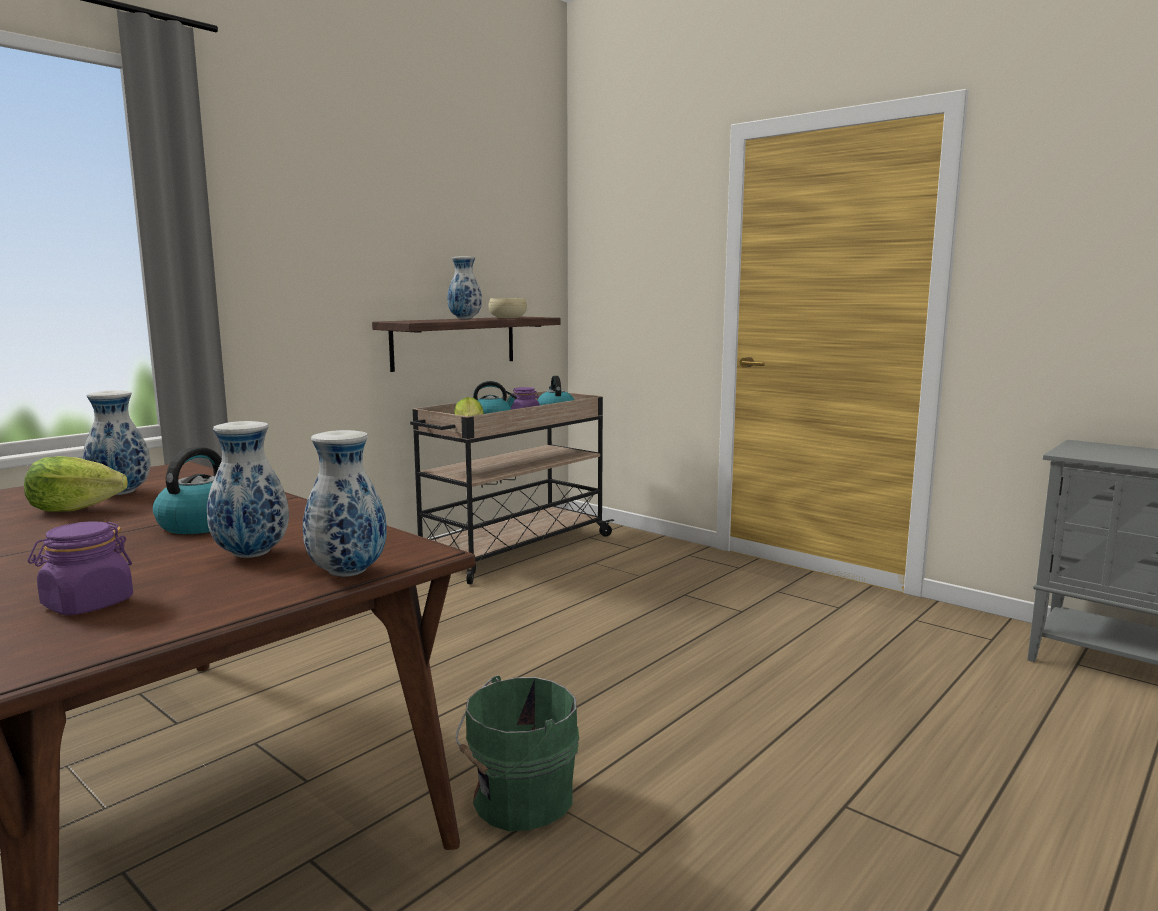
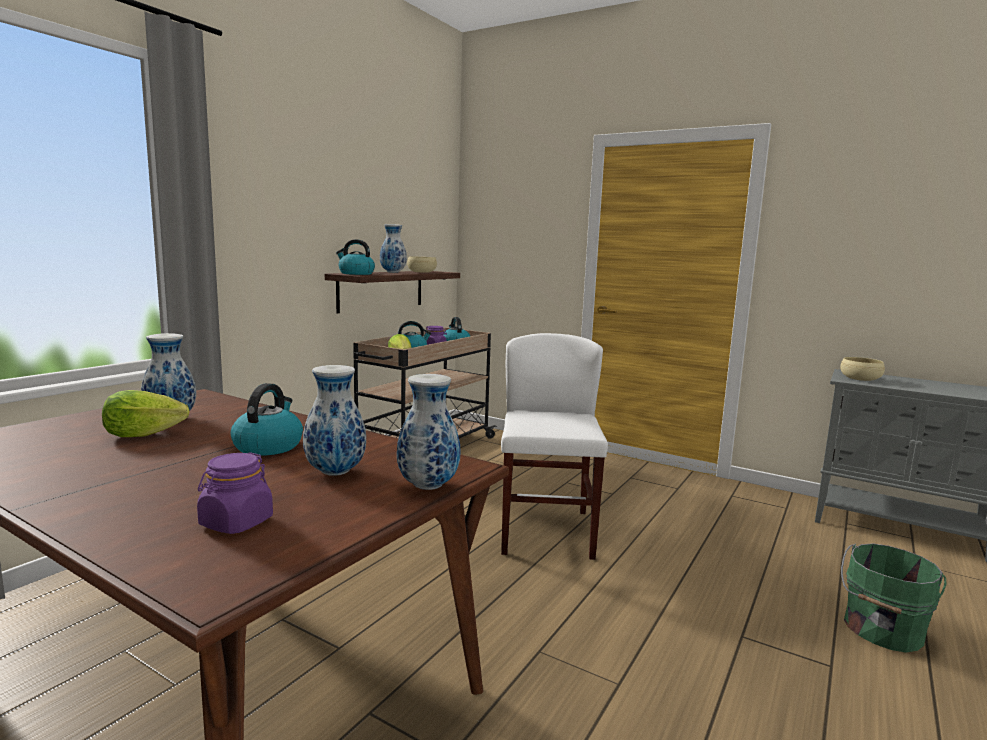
camera: 10 degrees left, 0 degrees up
(411, 321) = (355, 273): none -> kettle
(518, 800) = (511, 650): green bucket -> green bucket (881, 630)
(628, 656) = (546, 532): none -> white chair
(1094, 452) = (860, 378): none -> beige bowl

